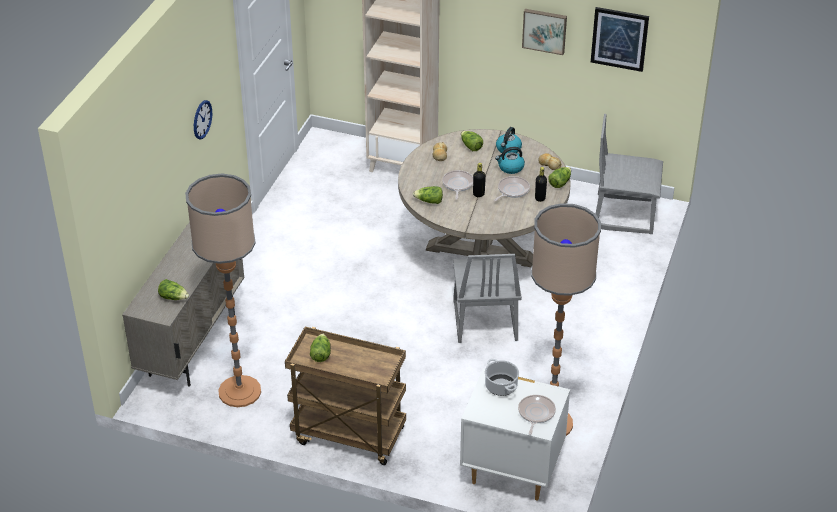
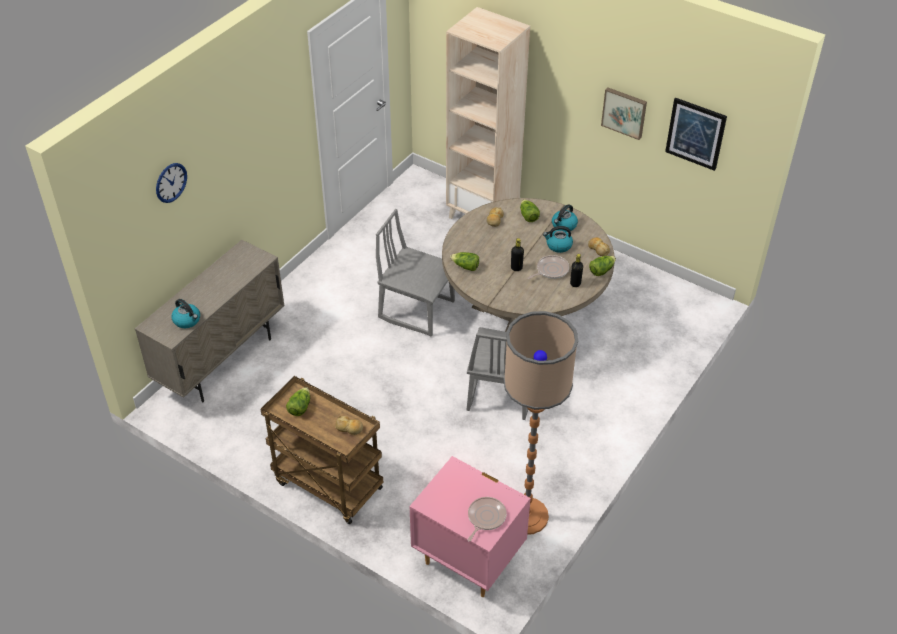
camera: 15 degrees right, 5 degrees up
(173, 297) = (187, 320): lettuce -> kettle
(202, 119) = (257, 150): wall clock -> wall clock (171, 182)
(239, 392) = (245, 417): floor lamp -> none
(377, 363) = (349, 428): none -> bread
(457, 185) = (500, 254): frying pan -> none
(501, 386) = (462, 479): cooking pot -> none
(512, 473) = (468, 561): white nightstand -> pink nightstand
(624, 214) = (679, 306): grey chair -> grey chair (417, 309)

